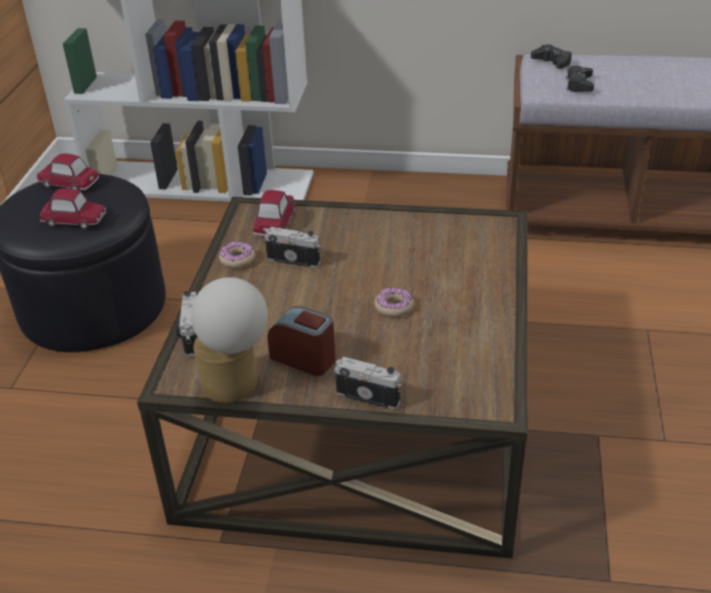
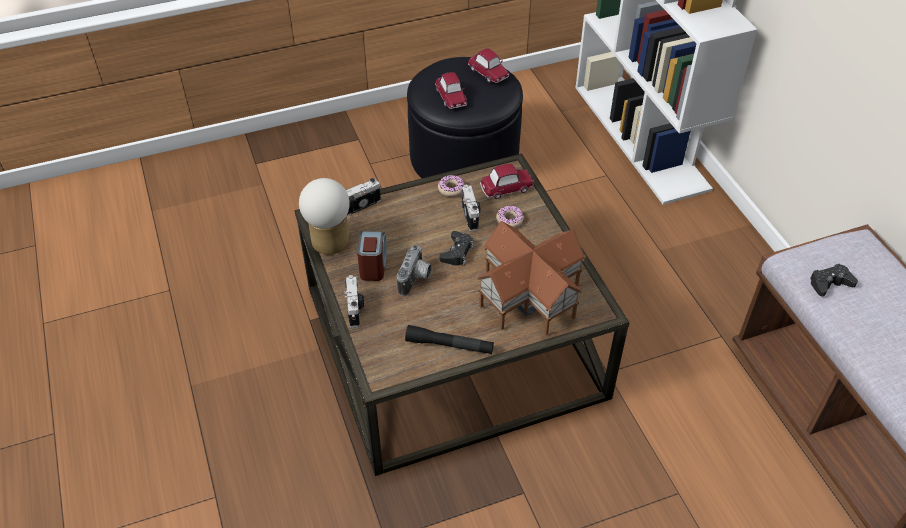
camera: 60 degrees right, 10 degrees up
(69, 183) = (488, 72): toy car -> toy car turned 150 degrees clockwise
(358, 331) = (416, 280): none -> camera
(393, 307) = (452, 287): donut -> donut (509, 220)
(446, 259) = (527, 295): none -> toy house
(481, 336) = (449, 345): none -> black flashlight
(552, 62) = (859, 252): black game controller -> black game controller (457, 252)

